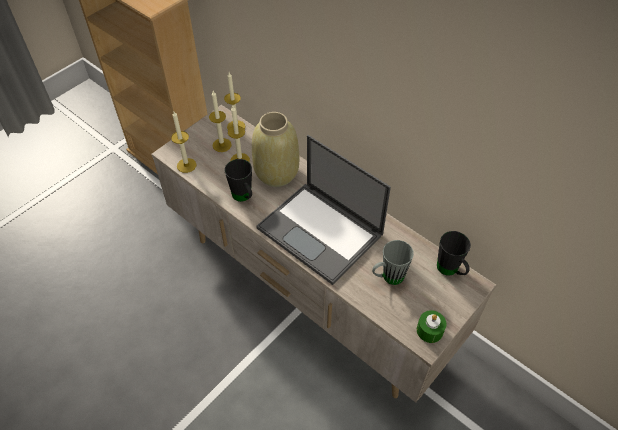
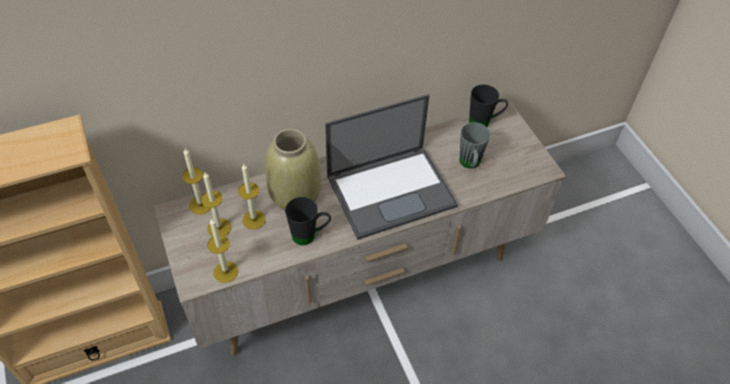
camera: 65 degrees left, 0 degrees up
(429, 330) = (534, 162): green candle -> none

